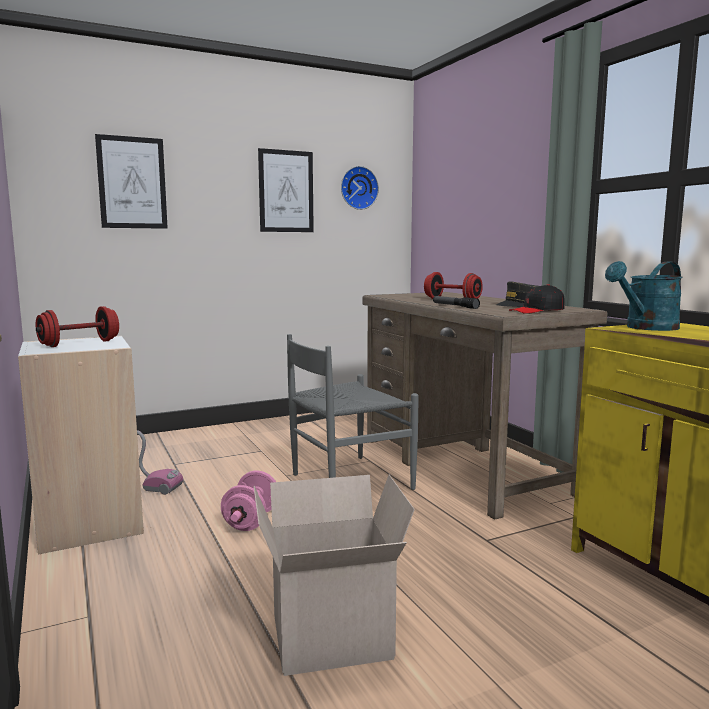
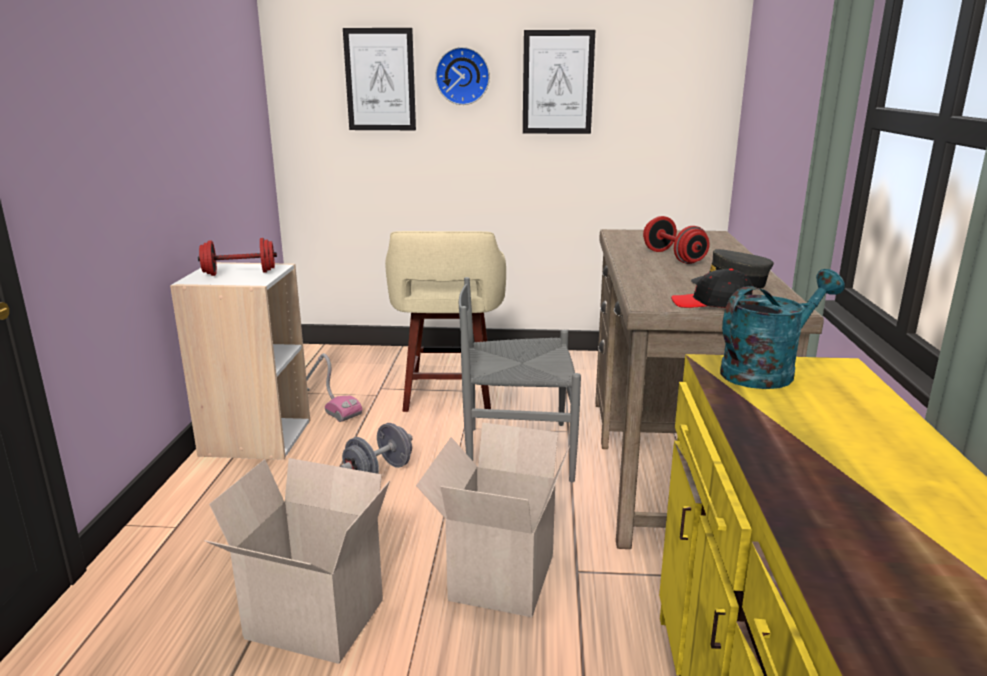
camera: 30 degrees right, 10 degrees up
(245, 457) = (449, 396): none -> beige stool
(251, 521) = (379, 473): pink dumbbell -> grey dumbbell
(358, 188) = (659, 74): wall clock -> wall clock (462, 76)
(438, 559) = (499, 575): none -> cardboard box
(454, 306) = (636, 274): flashlight -> none
(646, 328) = (766, 371): turquoise watering can -> turquoise watering can turned 150 degrees clockwise

